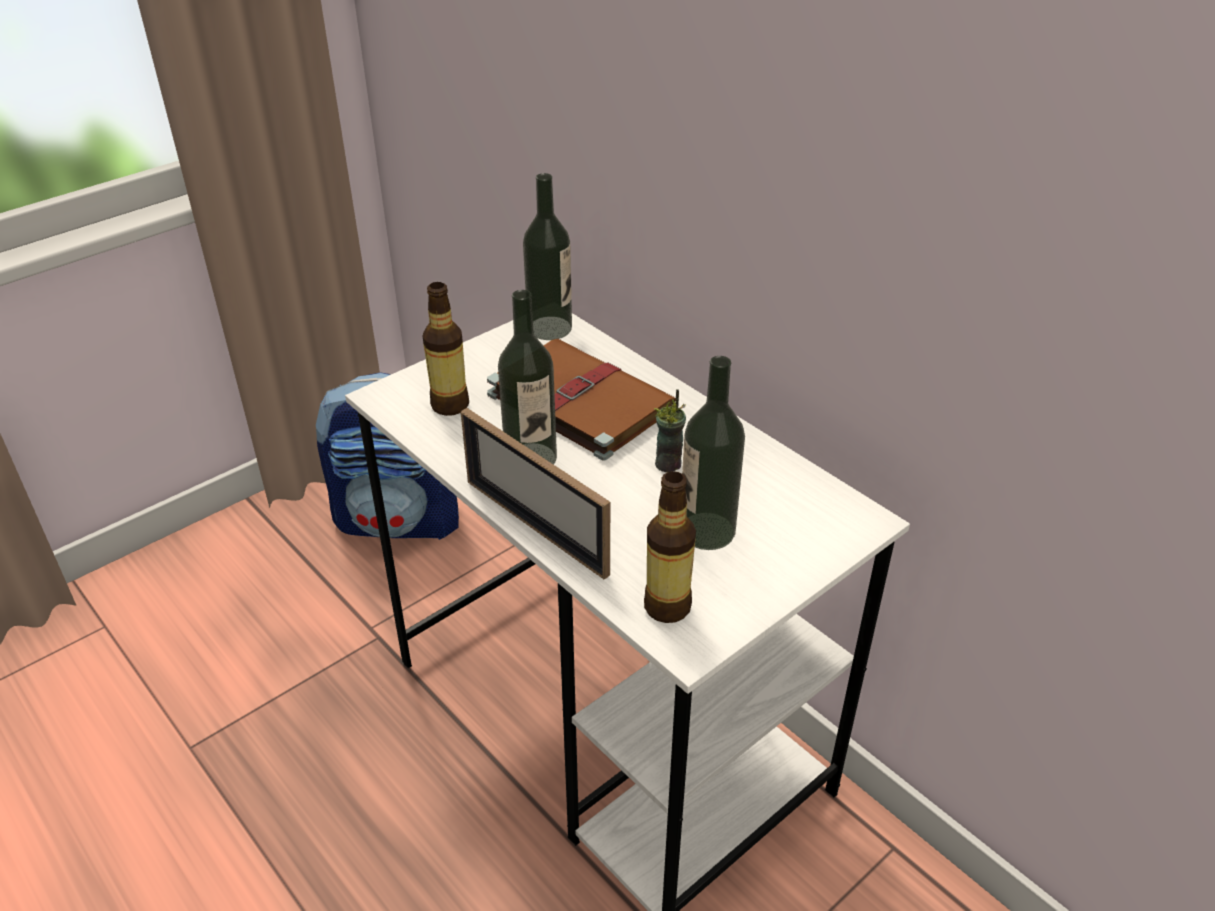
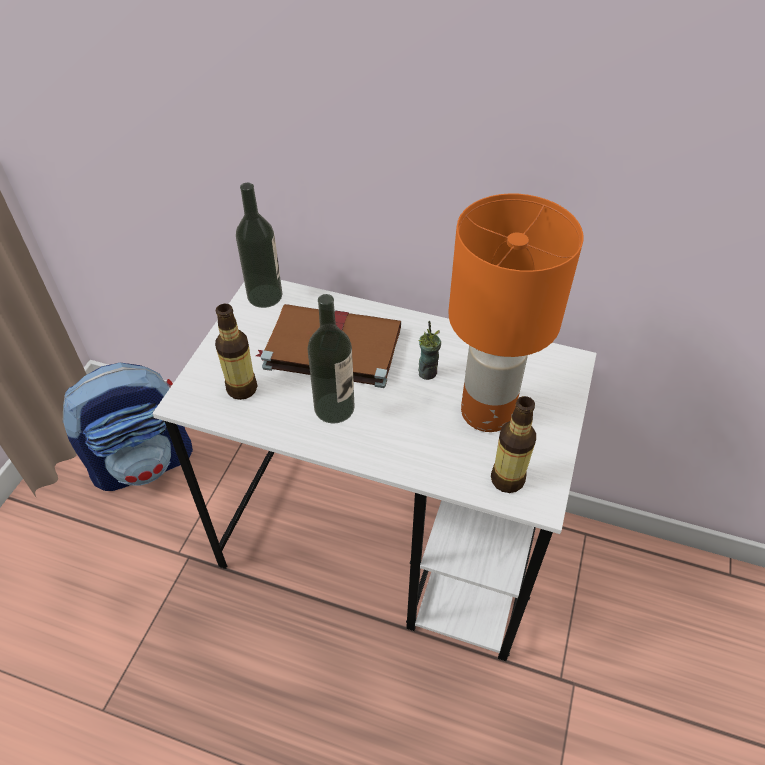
camera: 30 degrees left, 10 degrees up
(535, 526) = (379, 459): picture frame -> none
(707, 531) = (488, 412): bottle -> orange table lamp

